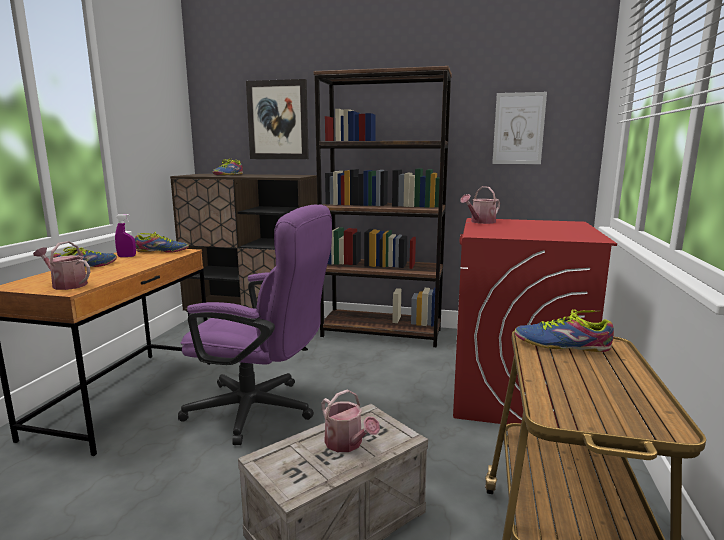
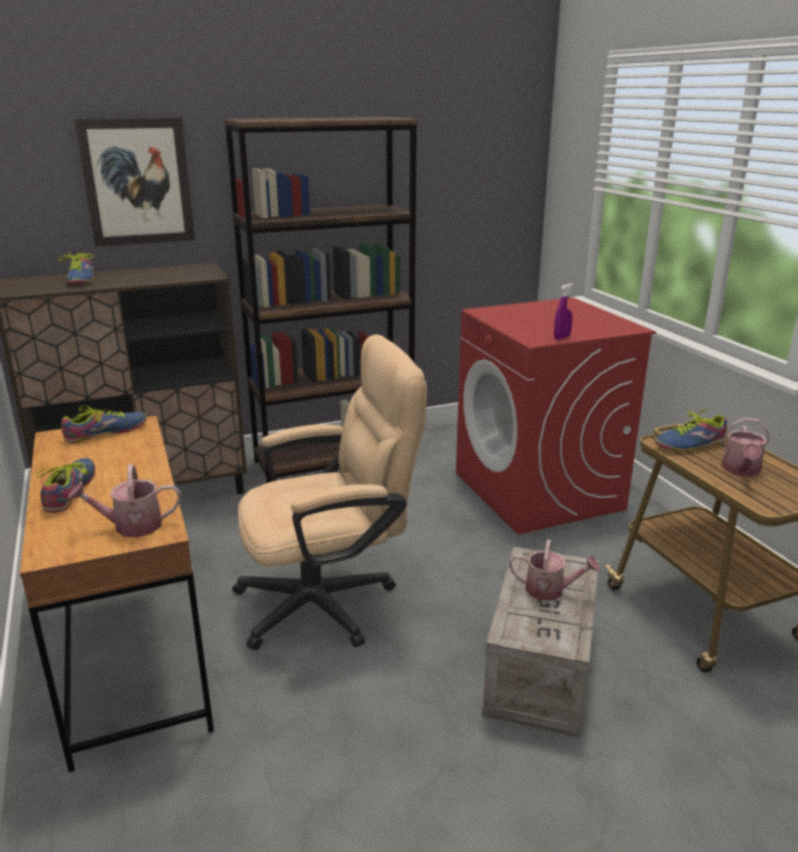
camera: 35 degrees left, 10 degrees up
(127, 256) = (79, 456): purple spray bottle -> purple spray bottle (562, 337)
(262, 411) = (331, 601): purple office chair -> beige office chair
(480, 222) = (493, 316): watering can -> watering can (741, 470)
(518, 128) = (464, 184): picture -> none

